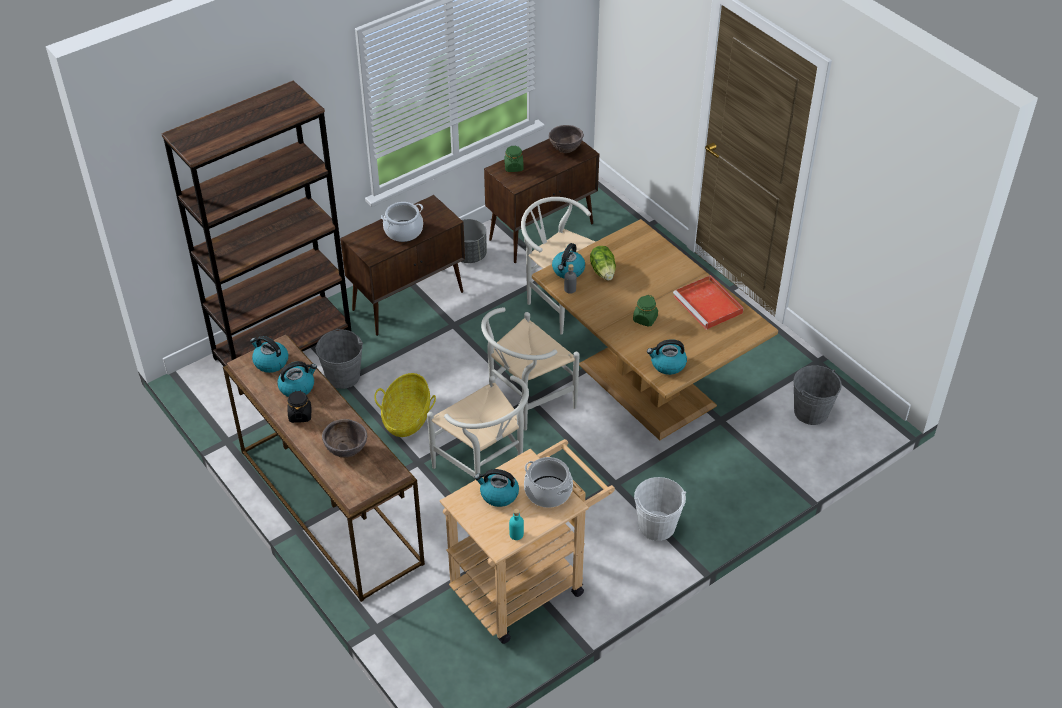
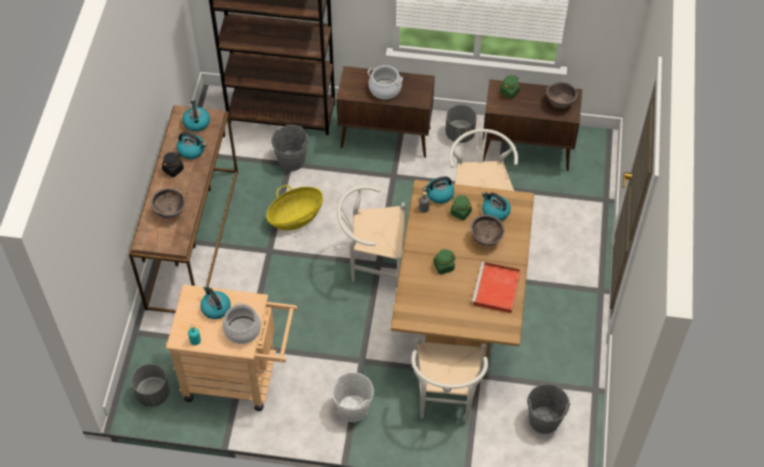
camera: 45 degrees right, 10 degrees up
(463, 664) = (153, 393): none -> grey planter
(485, 470) = (299, 287): white chair -> white chair (445, 401)
(603, 271) = (460, 212): lettuce -> green jar
(650, 276) = (486, 239): none -> brown bowl
(667, 364) = (417, 308): kettle -> kettle (495, 211)

